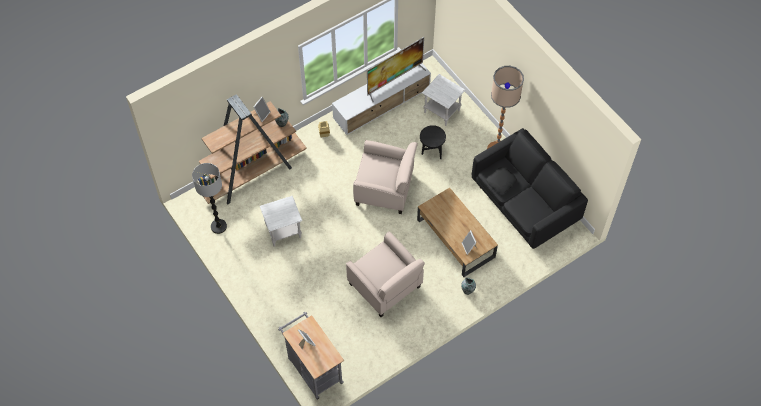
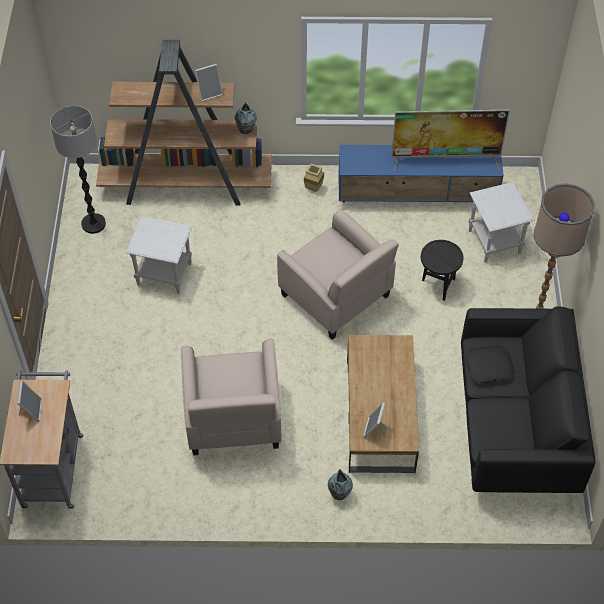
camera: 35 degrees right, 5 degrees down
(382, 107) = (417, 195): white tv stand -> blue tv stand

